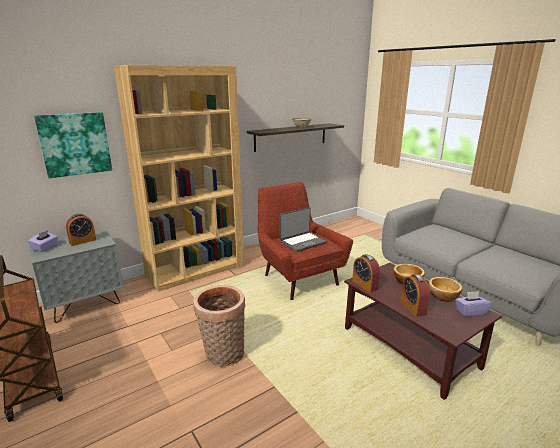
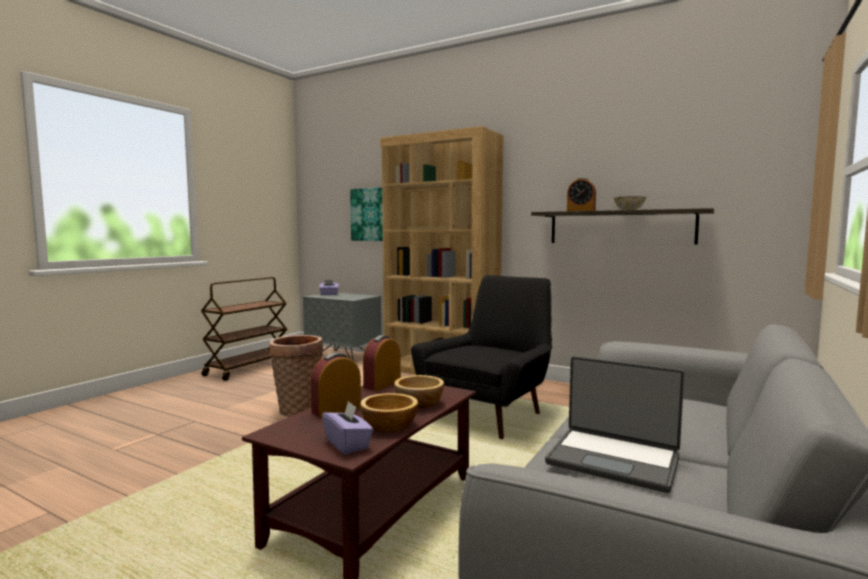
camera: 65 degrees right, 15 degrees down
(83, 241) = (349, 296): alarm clock -> alarm clock (580, 211)
(298, 278) = (488, 414): red armchair -> black armchair
(302, 242) = (477, 351): laptop -> laptop (613, 459)

